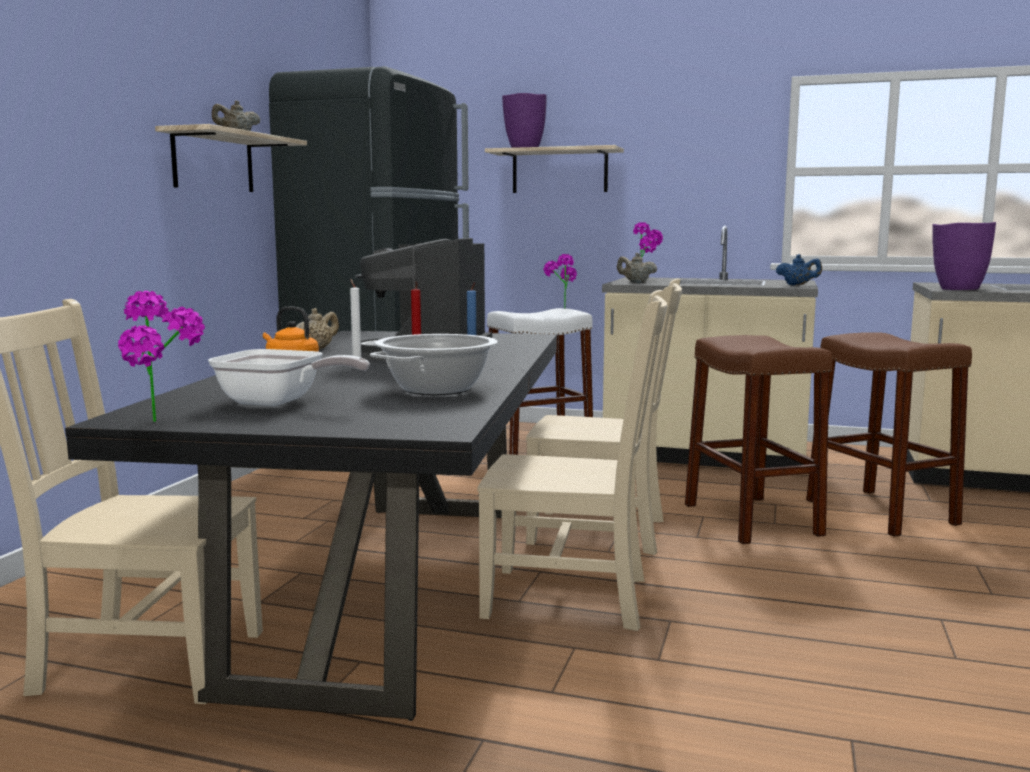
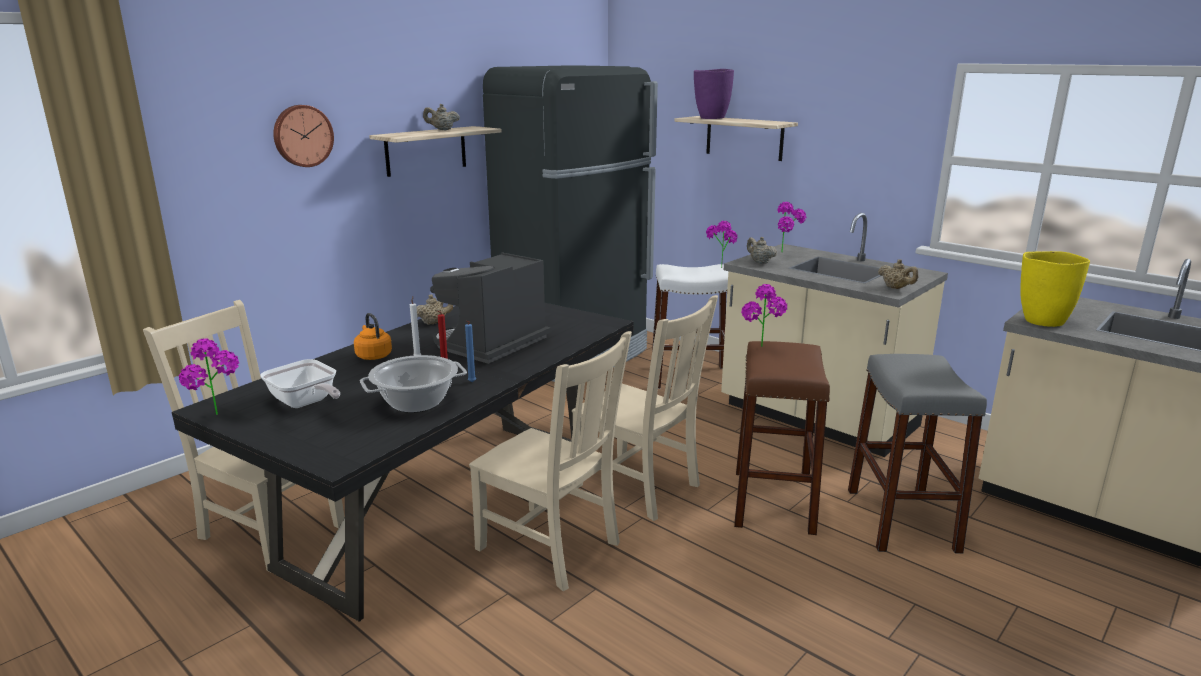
camera: 25 degrees right, 10 degrees up
(80, 107) = (302, 136): none -> wall clock
(724, 339) = (762, 349): none -> potted plant
(797, 285) = (896, 288): blue teapot -> beige teapot
(880, 512) = (901, 520): brown stool -> grey stool
(958, 289) = (1042, 321): purple vase -> yellow vase

